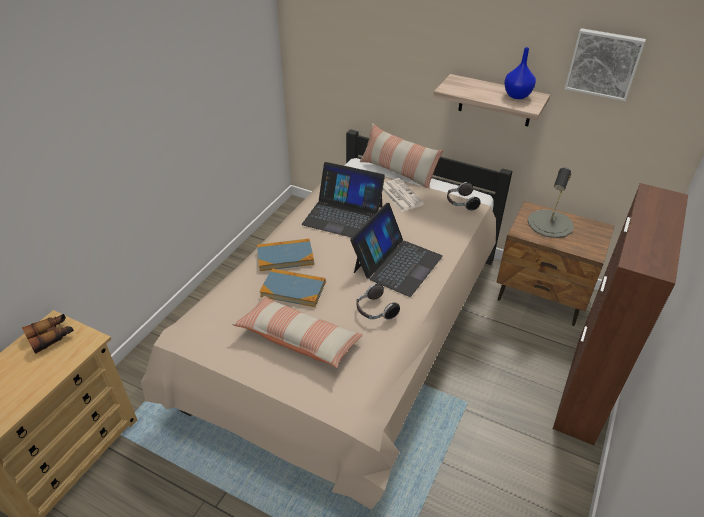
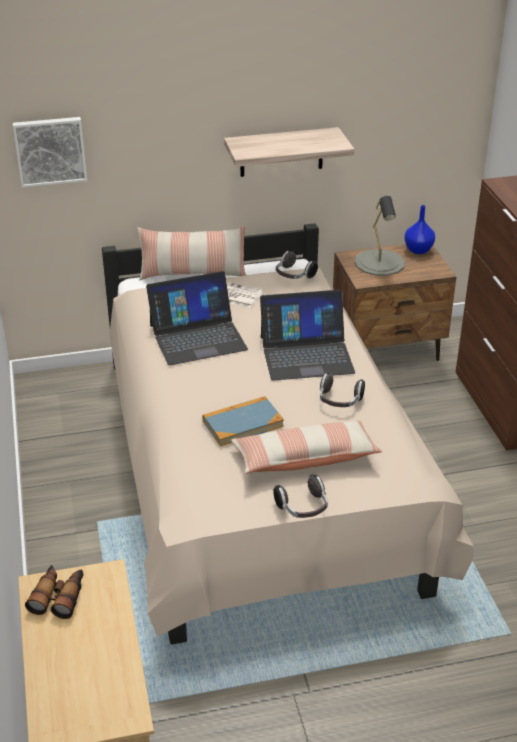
camera: 40 degrees left, 5 degrees down
(250, 375) = (303, 508): none -> headphones
(285, 256) = (193, 401): book -> none
(397, 263) = (306, 354): laptop -> laptop turned 90 degrees clockwise
(517, 96) = (314, 138): blue vase -> blue vase (419, 250)
(604, 63) = (384, 81): picture -> picture (50, 150)

